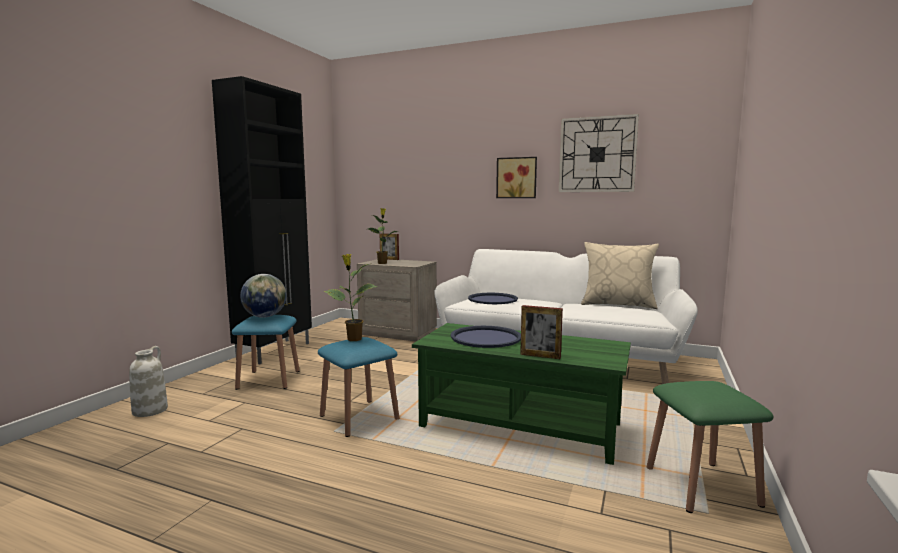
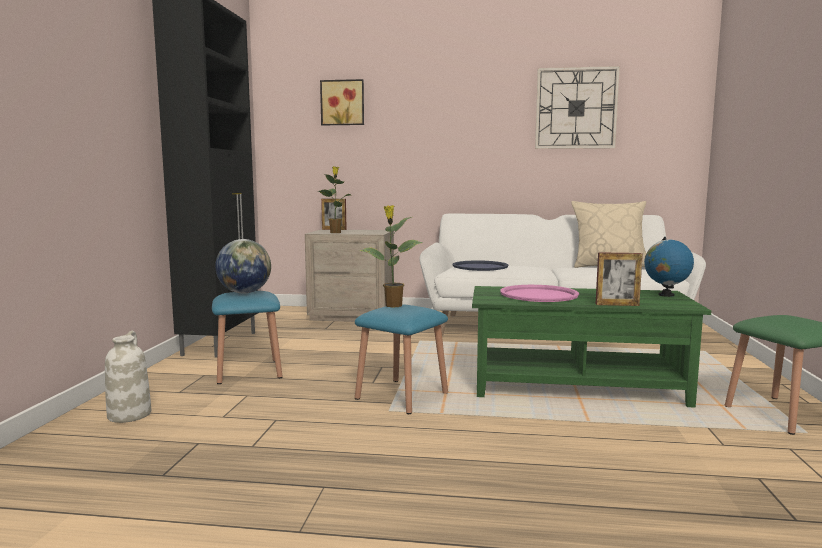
camera: 15 degrees left, 0 degrees up
(486, 338) = (539, 295): blue tray -> pink tray
(517, 178) = (487, 133): picture -> picture (342, 103)
(608, 347) = (666, 295): none -> globe

